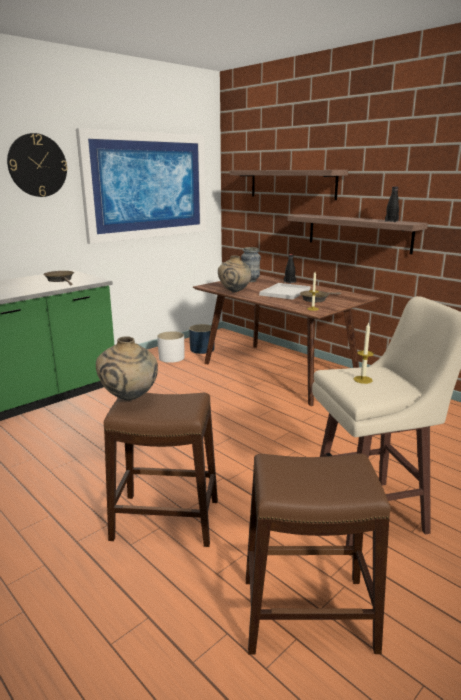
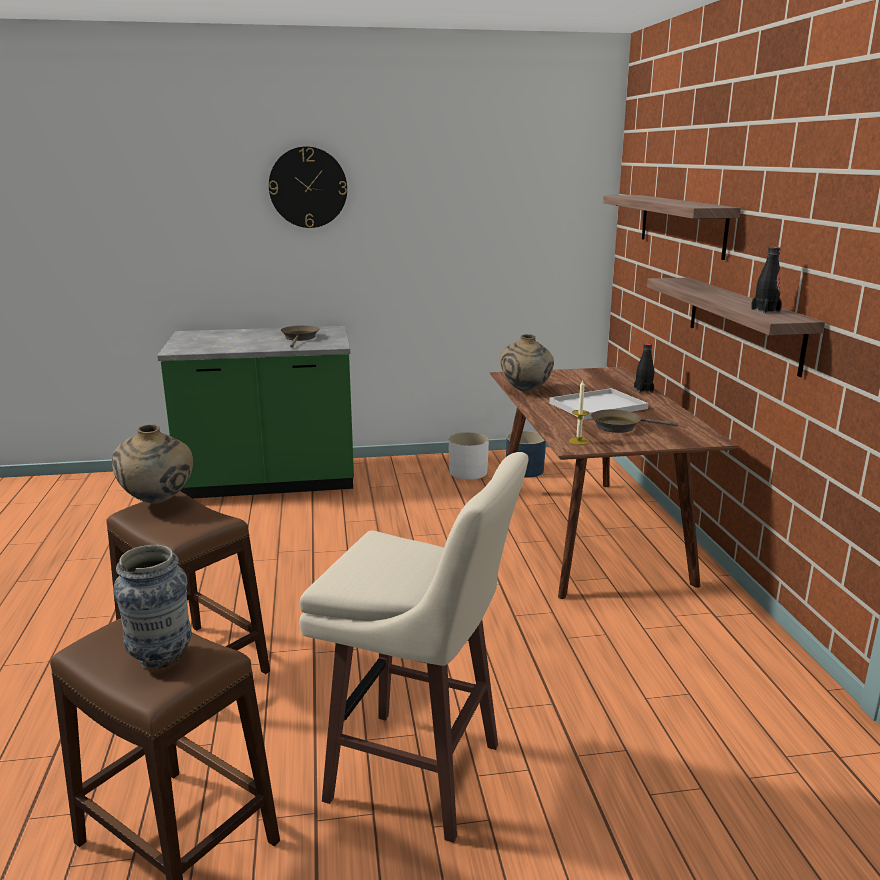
camera: 35 degrees right, 0 degrees up
(147, 186) = (474, 216): picture -> none
(250, 281) = (587, 377): vase -> vase (161, 657)
(363, 379) = (382, 560): candle -> none

